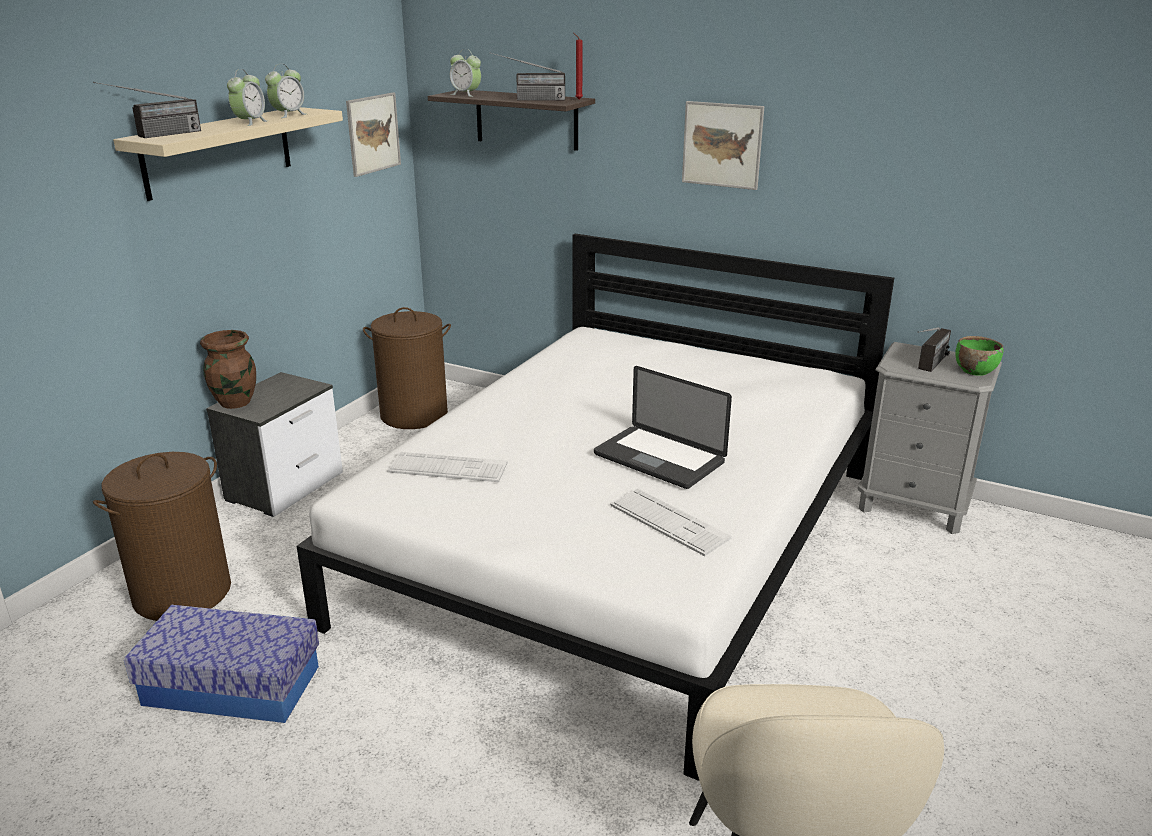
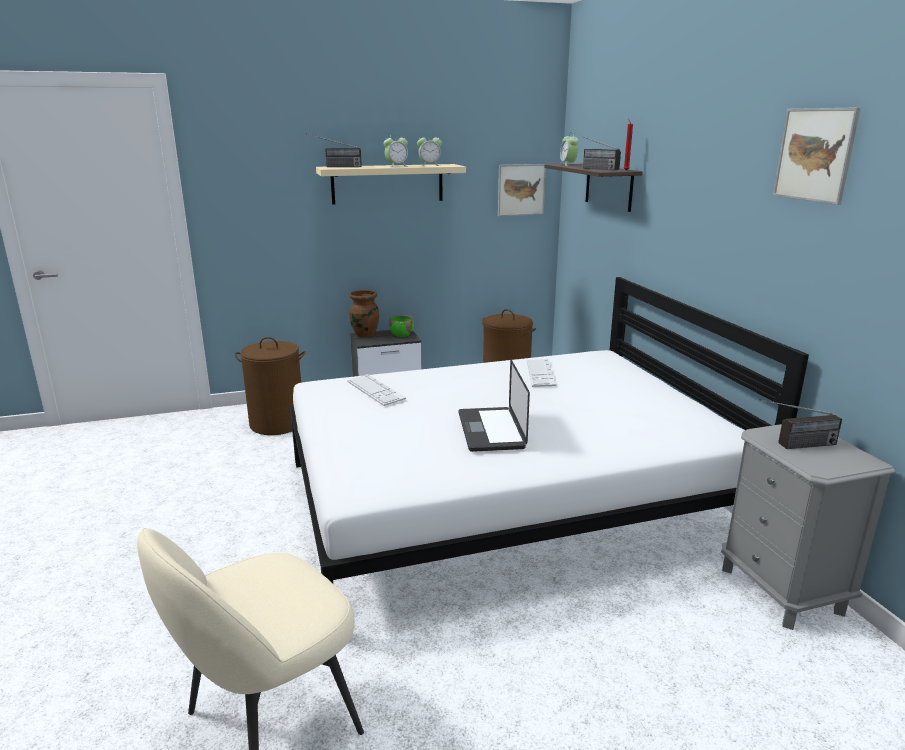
camera: 45 degrees right, 5 degrees down
(231, 685) = (232, 469): storage box -> none
(668, 522) = (423, 462): keyboard -> keyboard (540, 373)
(722, 145) = (708, 213): picture -> picture (814, 154)
(974, 370) = (837, 464): green bowl -> green bowl (401, 334)

